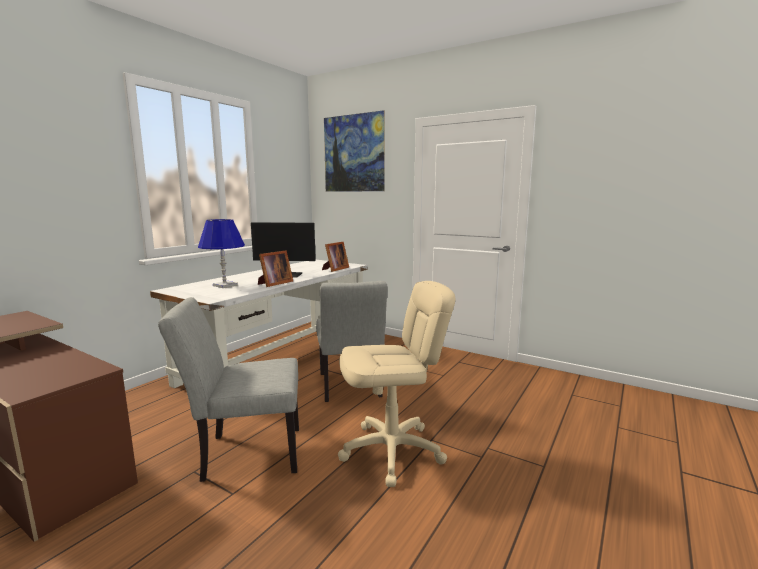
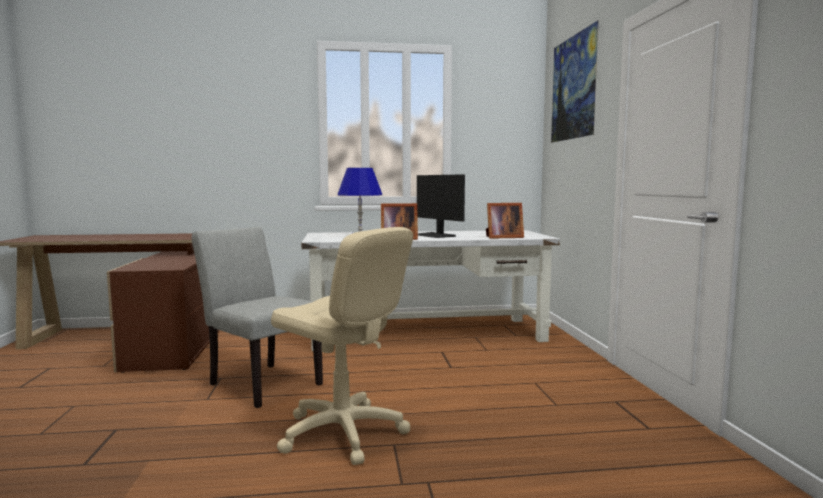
camera: 50 degrees right, 5 degrees down
(350, 388) = (429, 375): grey chair -> none

